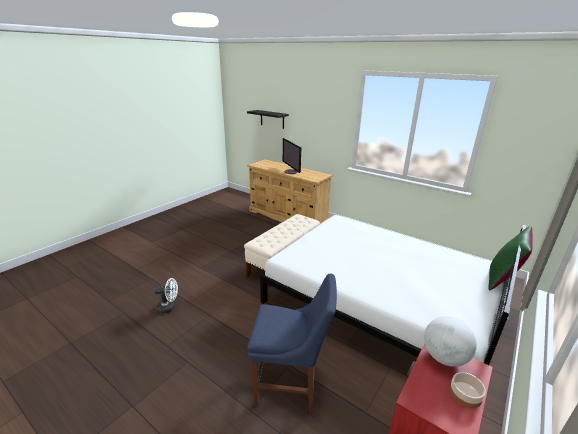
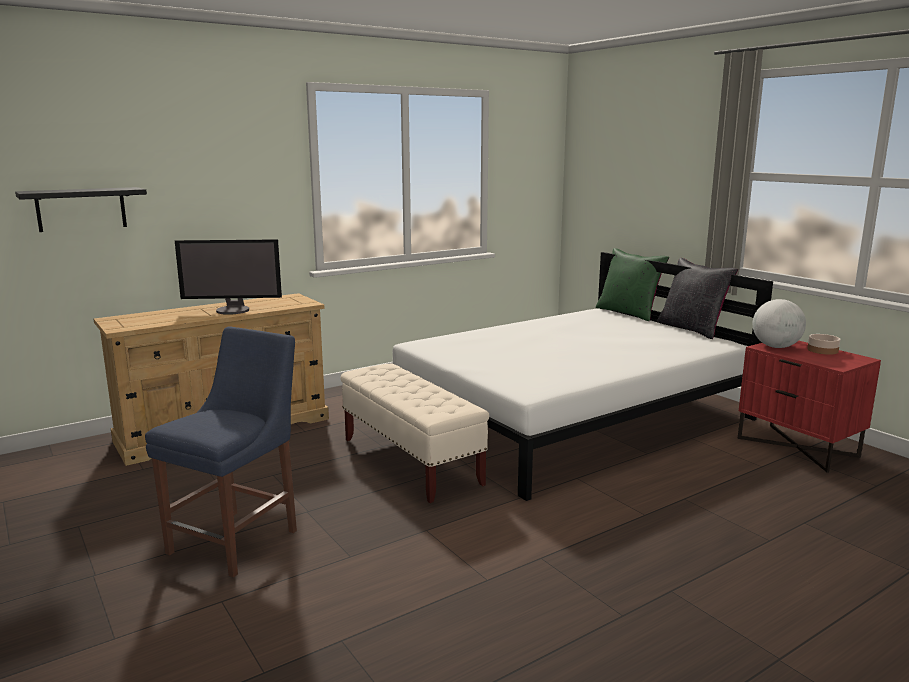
camera: 70 degrees left, 10 degrees down
(169, 307) = (493, 610): white fan -> none
(290, 386) = (724, 504): blue chair -> blue chair (238, 539)
(493, 315) = (692, 329): none -> black pillow

